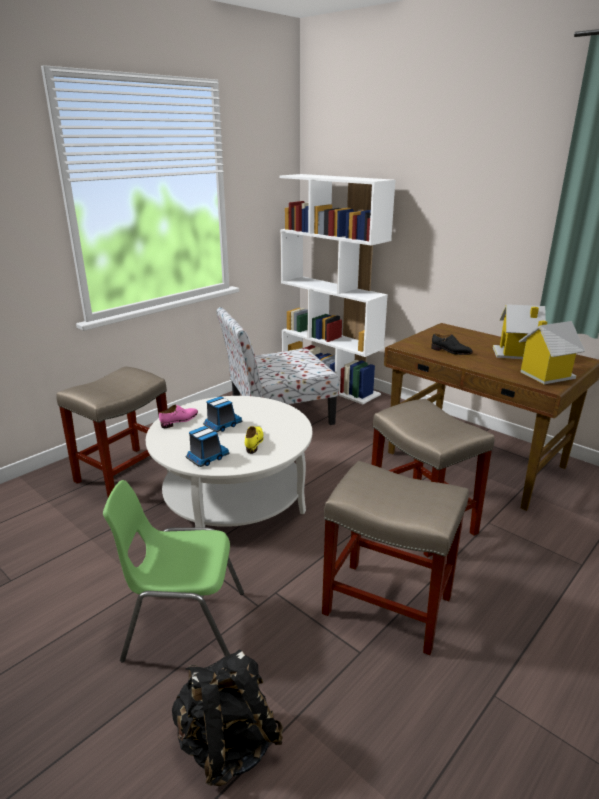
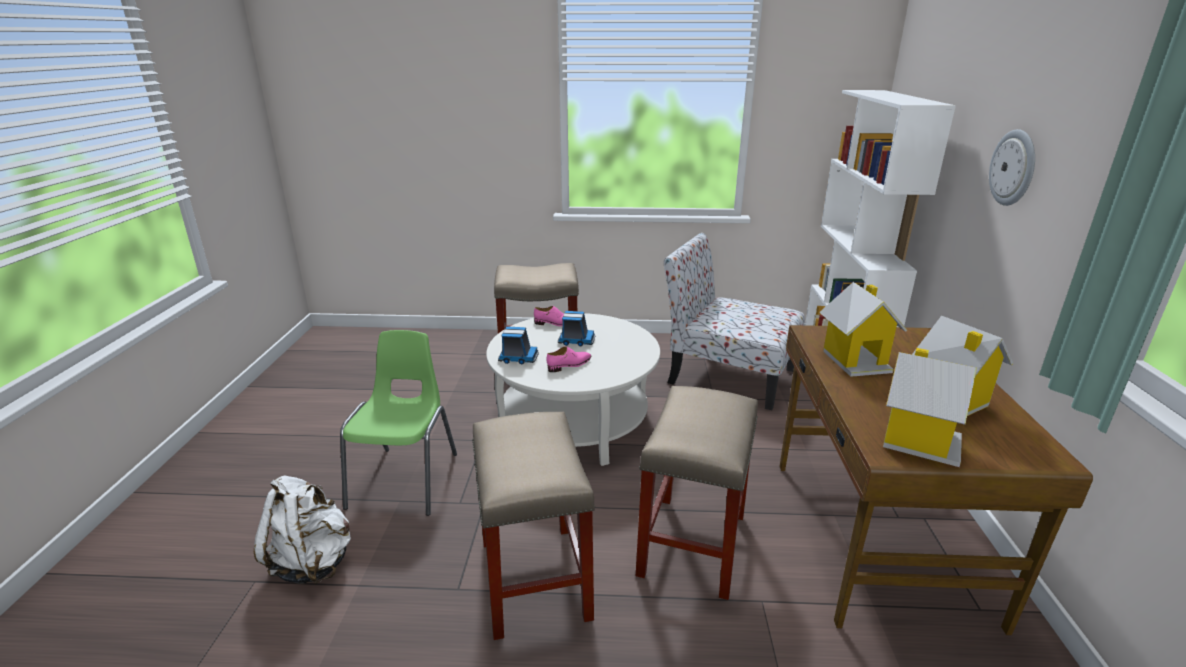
camera: 50 degrees right, 0 degrees up
(183, 625) = (406, 479): green chair -> green chair turned 45 degrees clockwise
(227, 744) = (313, 562): black backpack -> white backpack
(254, 442) = (569, 365): yellow shoe -> pink shoe
(451, 351) = (855, 360): black shoe -> toy house
(459, 214) = (1013, 168): none -> wall clock

